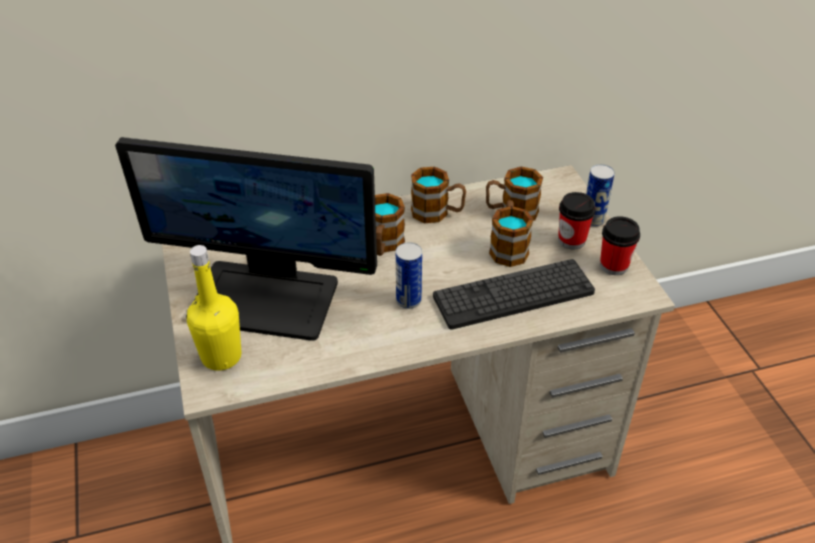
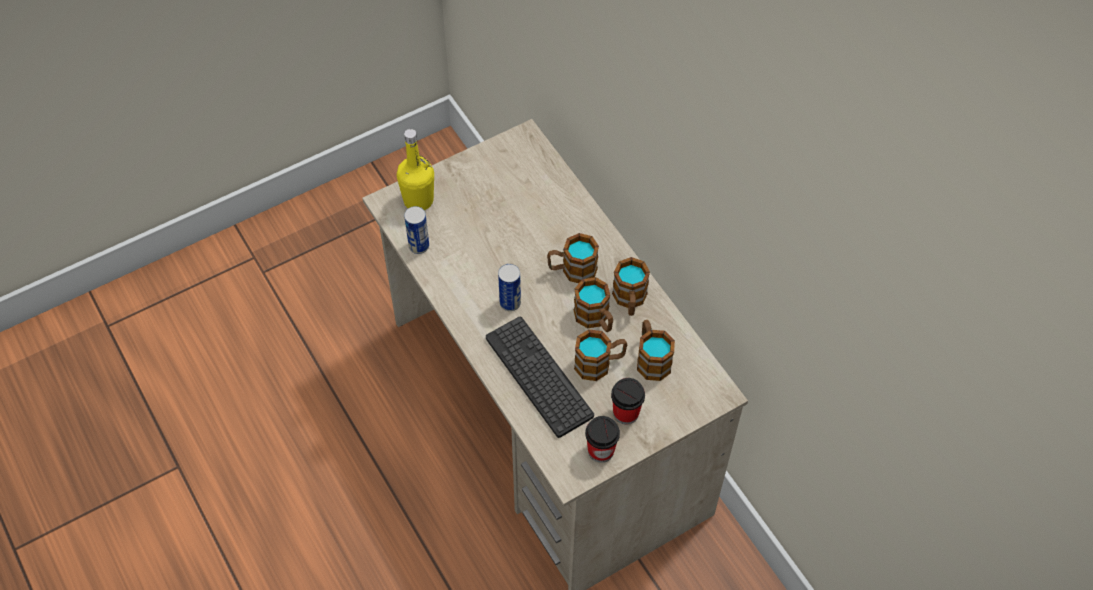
camera: 75 degrees right, 15 degrees up
(266, 298) = (485, 208): monitor -> none
(452, 240) = (595, 319): none -> mug
(593, 219) = (663, 428): can -> can (419, 246)

